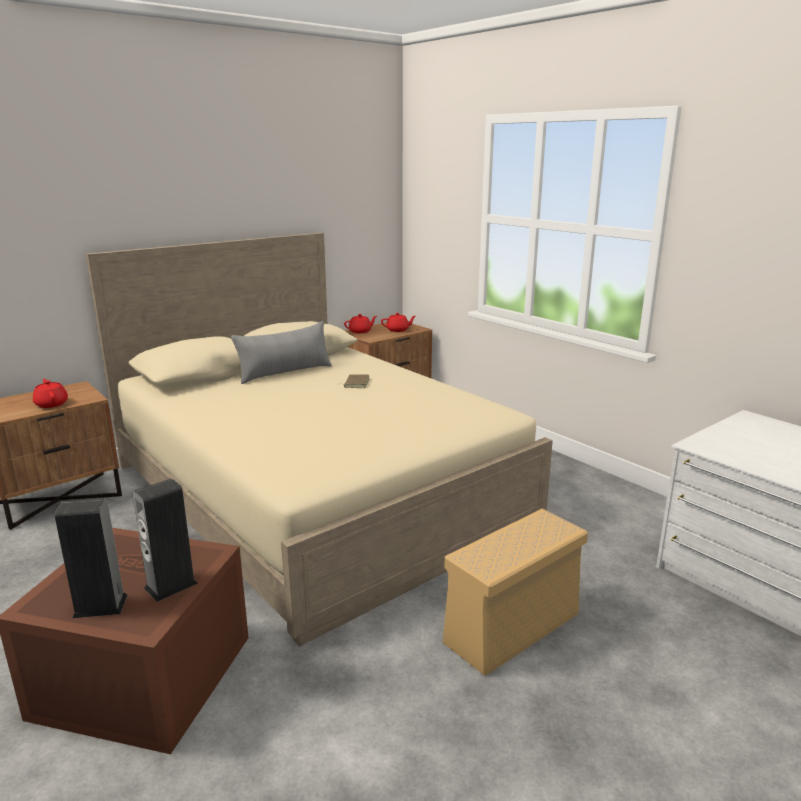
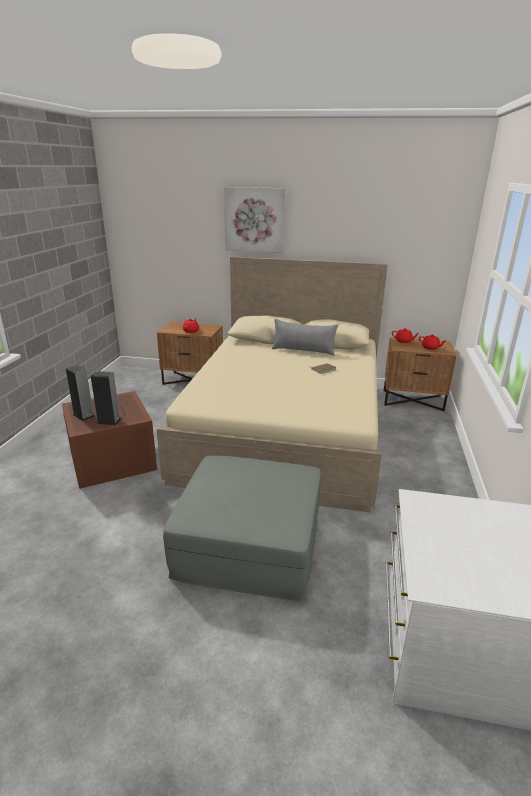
camera: 50 degrees right, 5 degrees up
(119, 185) = (254, 220): none -> picture
(513, 627) = (249, 543): beige storage box -> grey ottoman

